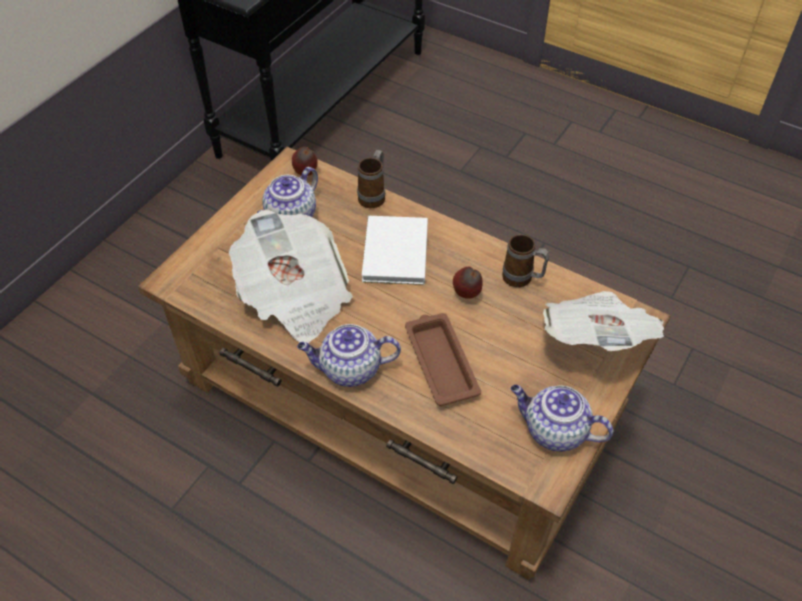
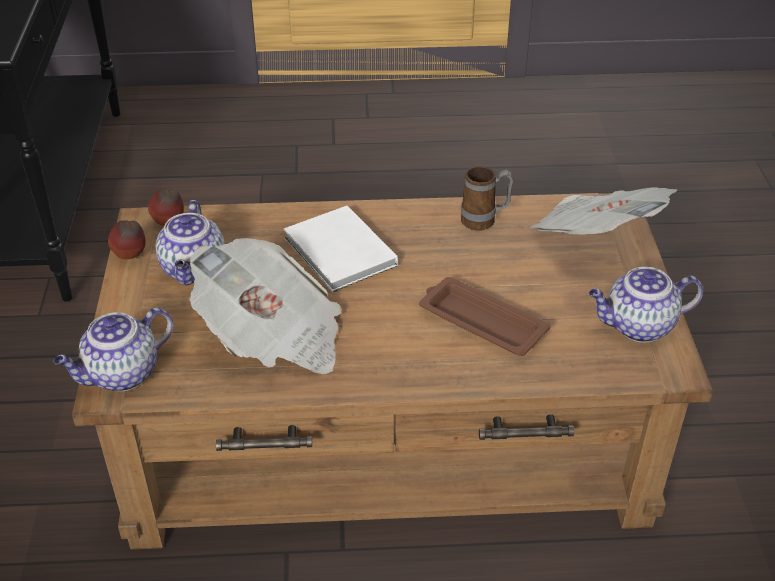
camera: 35 degrees left, 10 degrees down
(349, 370) = (399, 373): teapot -> teapot (121, 375)
(374, 195) = (265, 212): mug -> none
(467, 295) = (447, 256): apple -> apple (131, 256)

